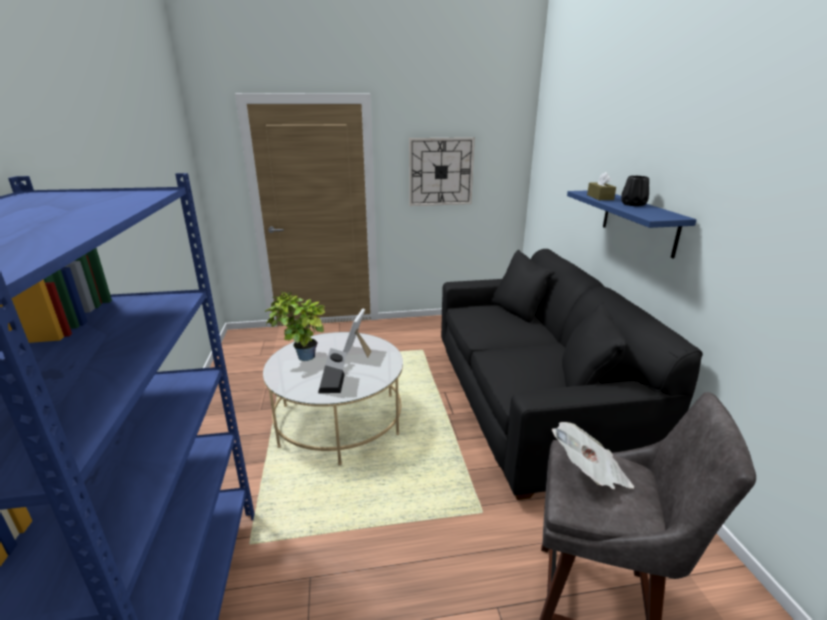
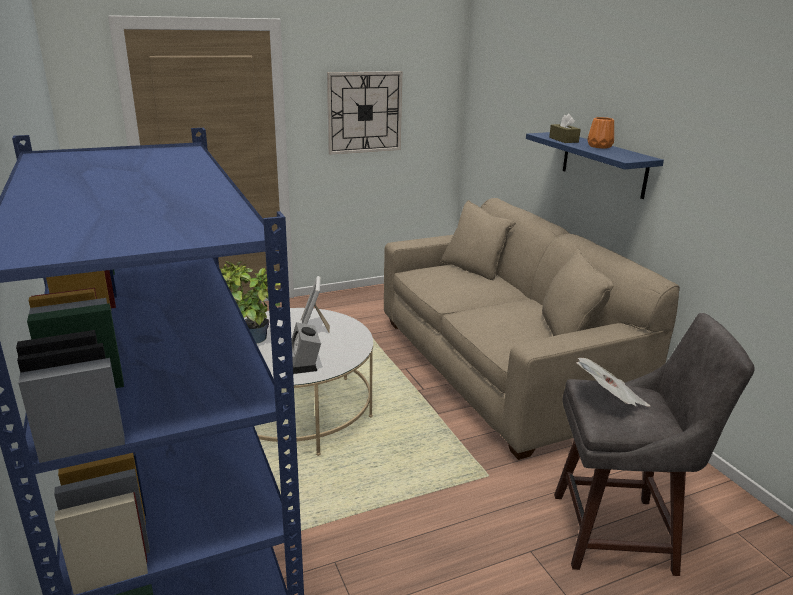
camera: 15 degrees left, 0 degrees up
(527, 402) = (498, 368): black sofa -> beige sofa
(633, 204) = (600, 146): black vase -> orange vase

